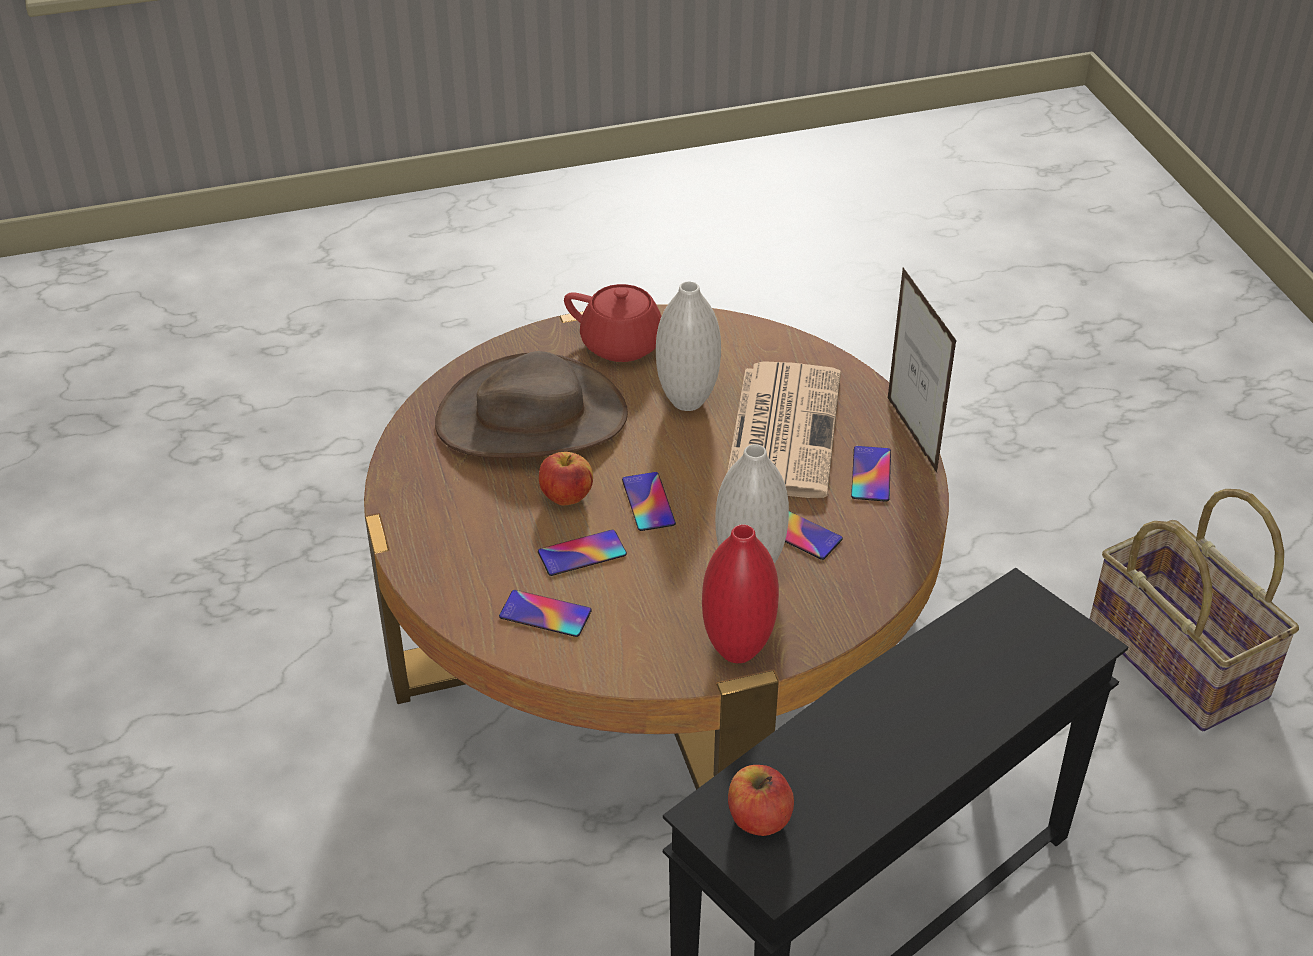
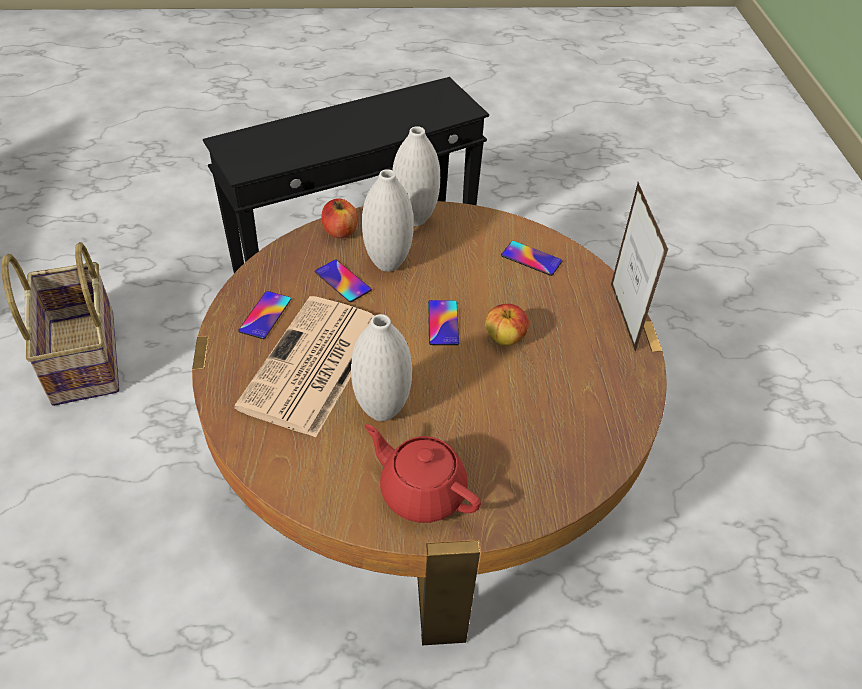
camera: 170 degrees left, 5 degrees up
(532, 417) = (524, 418): brown hat -> none
(582, 553) = (500, 293): phone -> none
(737, 650) = (415, 219): red vase -> white vase
(758, 818) = (442, 105): apple -> apple (340, 231)
(911, 435) = (212, 342): picture frame -> picture frame (622, 316)

